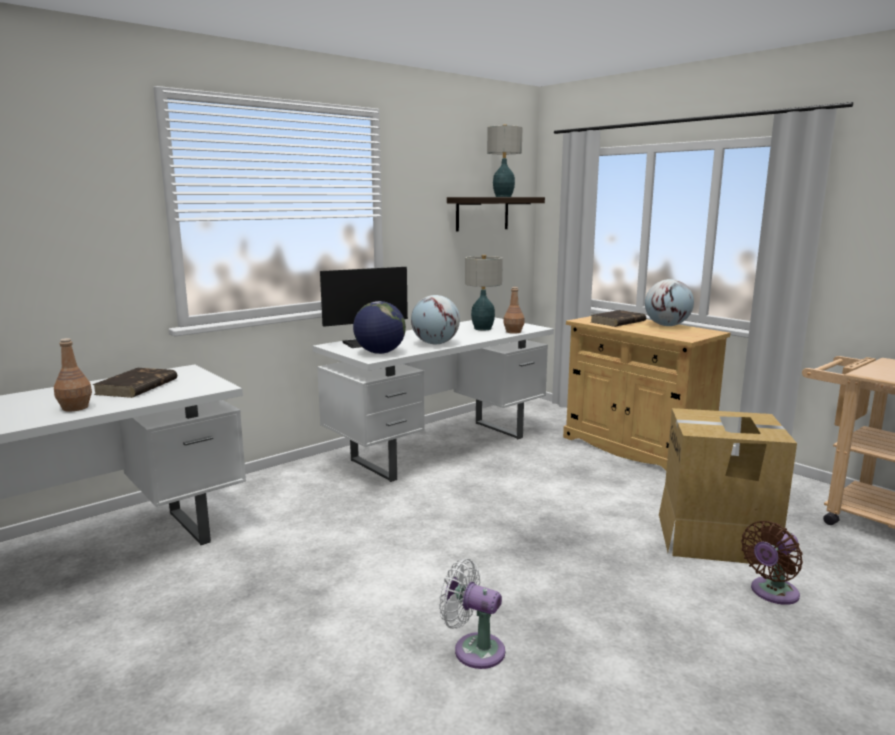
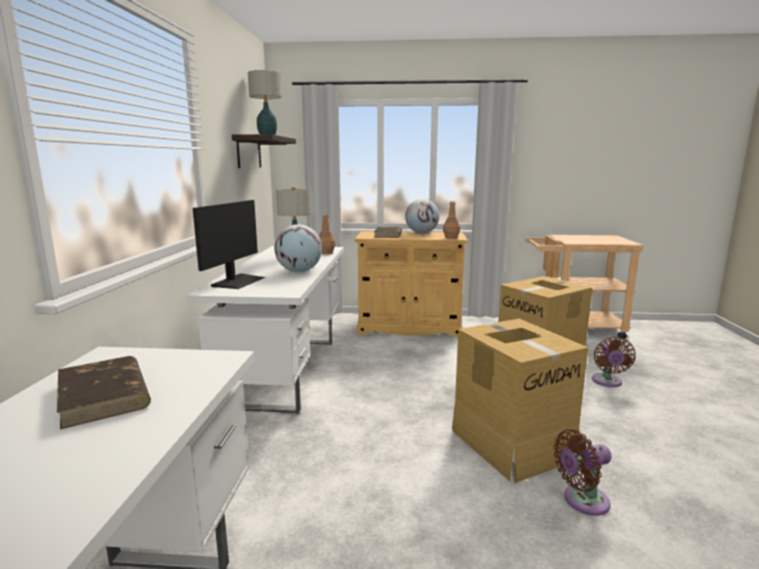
camera: 45 degrees left, 0 degrees up
(75, 408) = (91, 457): brown bottle -> brown bottle (451, 238)
(380, 353) = (278, 287): globe -> none
(474, 649) = (582, 501): white fan -> brown fan
(511, 582) = (512, 443): none -> cardboard box

